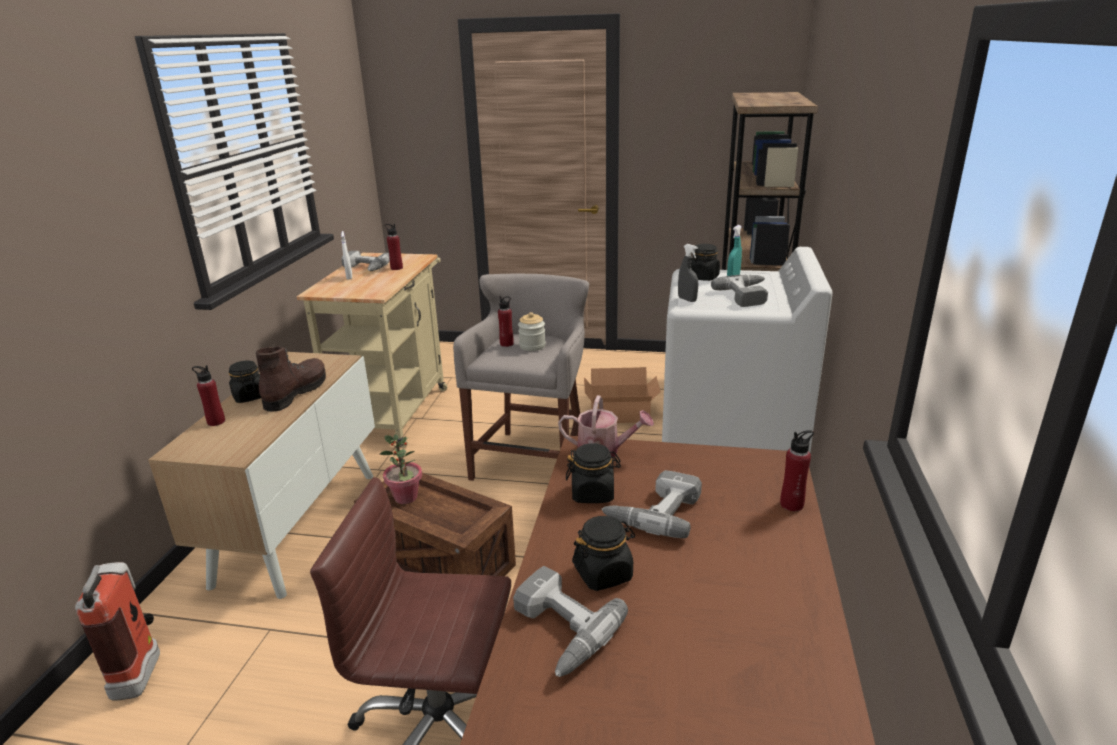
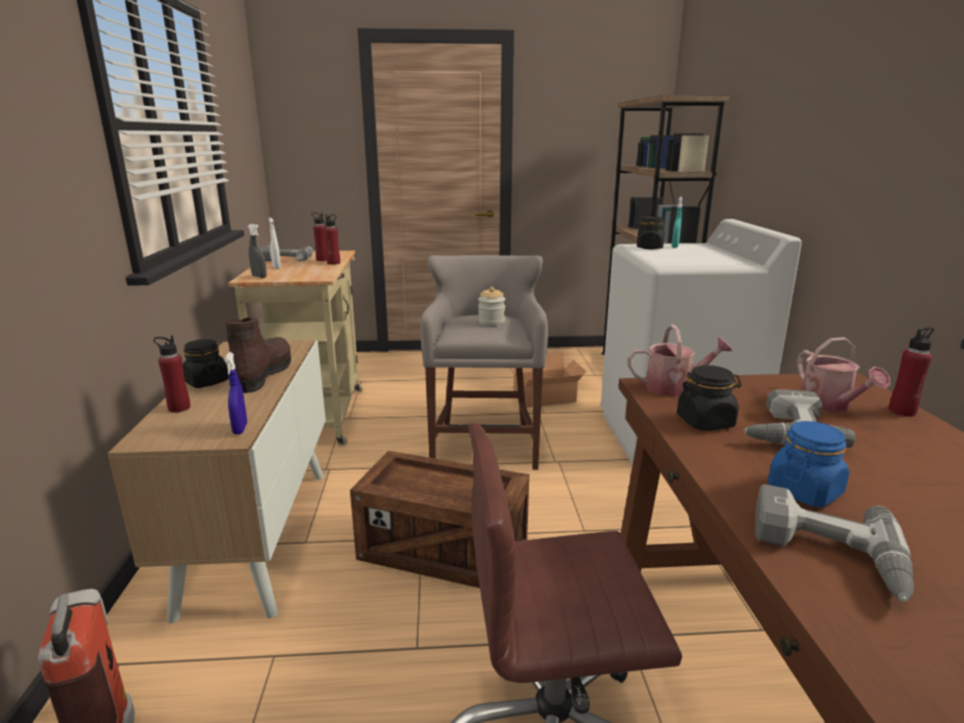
camera: 15 degrees left, 5 degrees down
(248, 448) = (240, 429): none -> blue spray bottle
(406, 497) = (406, 480): potted plant -> none
(506, 344) = (464, 322): red bottle -> red bottle (333, 263)
(603, 573) = (804, 491): black jar -> blue jar
(687, 299) = (657, 260): grey spray bottle -> grey spray bottle (259, 277)
(728, 489) = (829, 405): none -> watering can
(748, 295) = (707, 256): power drill -> none

